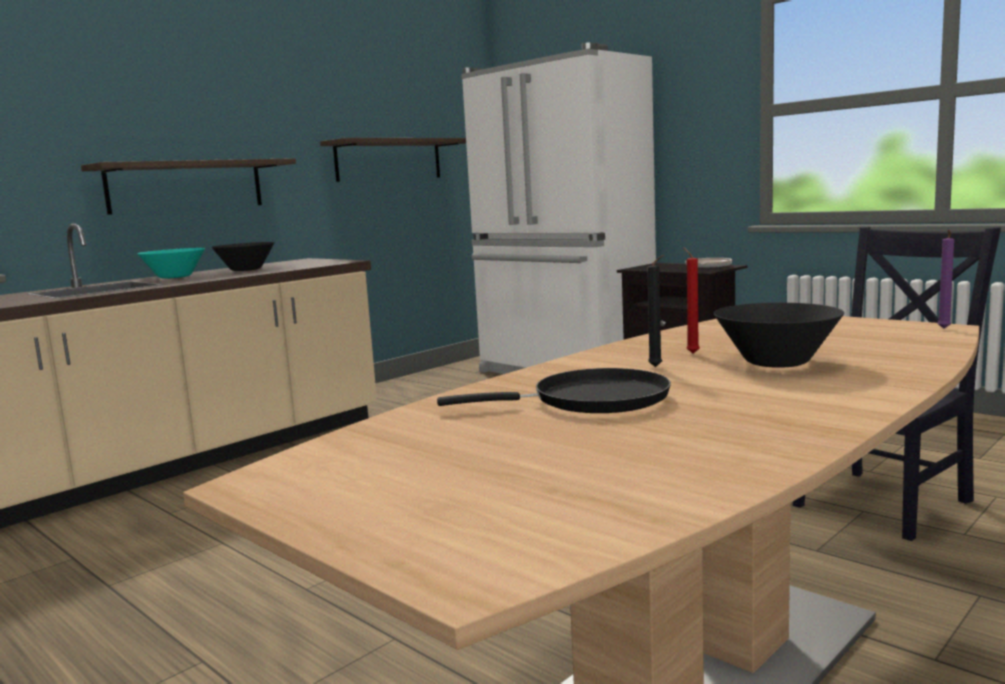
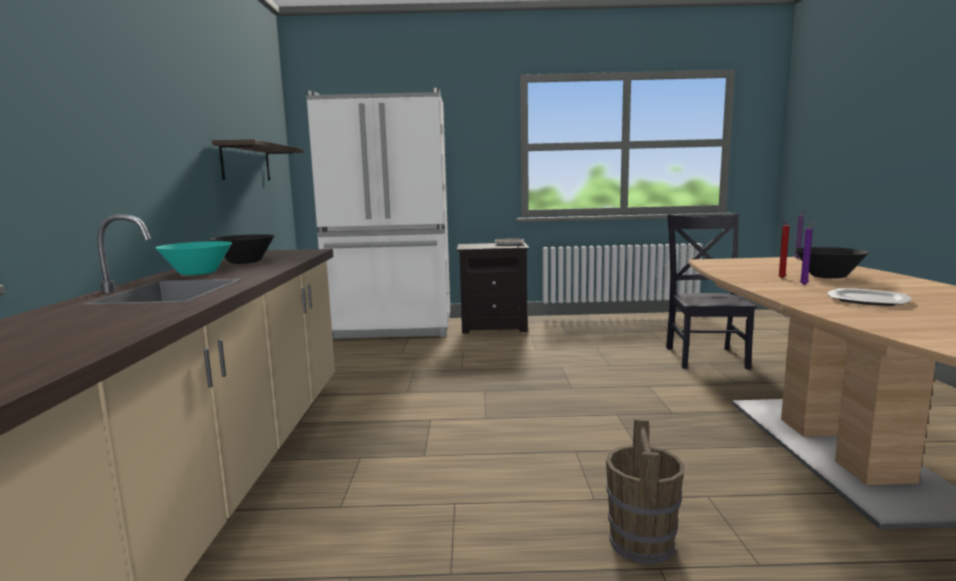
camera: 45 degrees left, 0 degrees up
(186, 186) = (135, 176): shelf -> none
(241, 638) = (641, 543): none -> brown bucket
(591, 400) = (868, 300): black frying pan -> plate
(657, 367) = (805, 285): black candle -> purple candle

